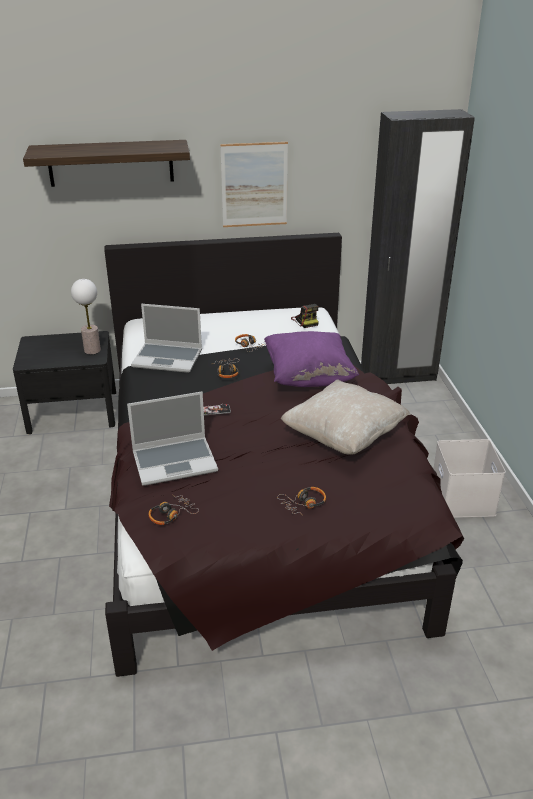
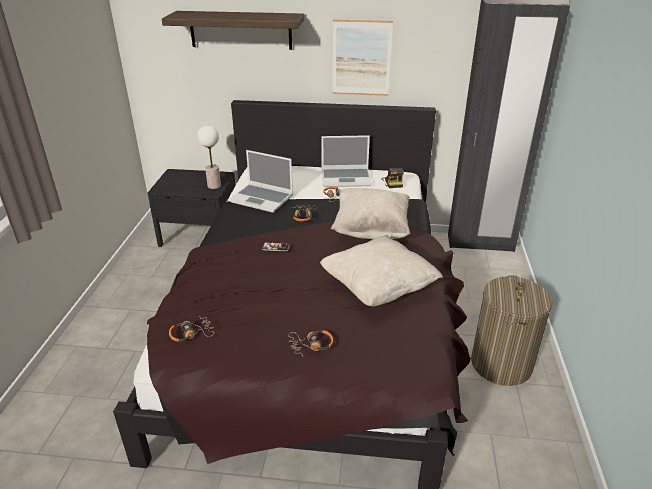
camera: 15 degrees right, 0 degrees up
(175, 461) = (219, 286): laptop -> laptop (346, 178)
(308, 377) = (371, 230): purple pillow -> beige pillow
(461, 498) = (501, 364): white storage box -> laundry basket

